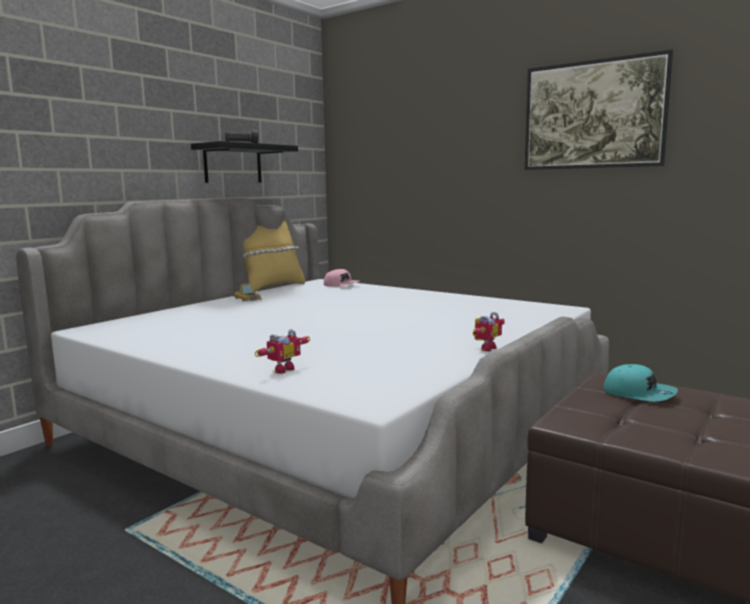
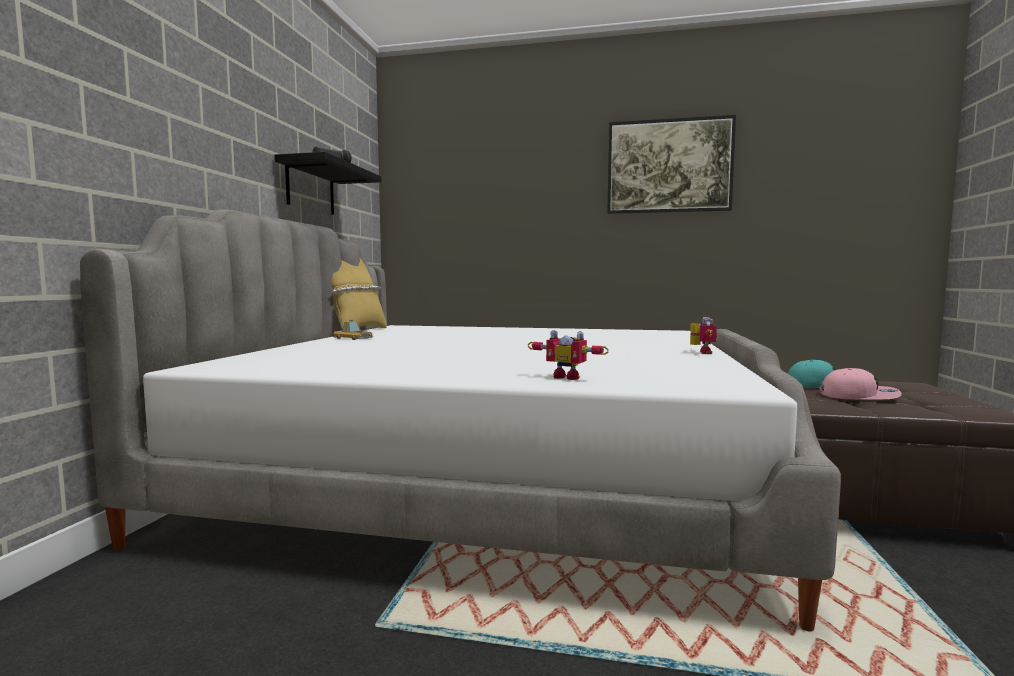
camera: 25 degrees left, 5 degrees down
(281, 369) = (568, 377): toy robot -> toy robot turned 105 degrees clockwise
(341, 285) = (430, 327): pink cap -> pink cap (858, 396)

